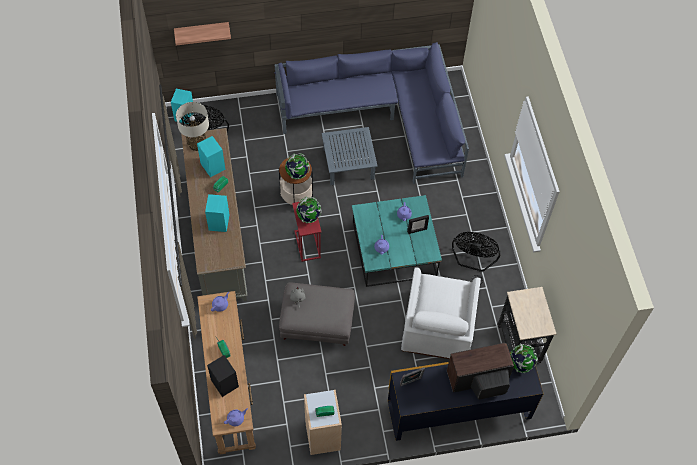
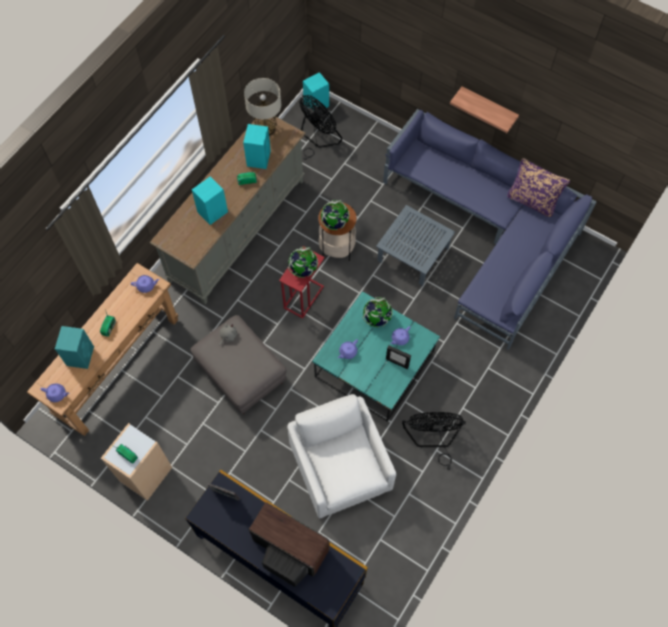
camera: 45 degrees right, 5 degrees up
(202, 31) = (355, 26): shelf -> shelf (488, 107)
(224, 383) = (80, 355): black speaker -> turquoise speaker
(398, 74) = (532, 202): none -> purple pillow
(437, 325) = (341, 466): white armchair -> white armchair turned 105 degrees clockwise
(473, 263) = (434, 438): black fan -> black fan turned 60 degrees counterclockwise
(519, 344) = (397, 552): cart -> none
(520, 364) = (342, 572): globe -> globe (376, 319)

